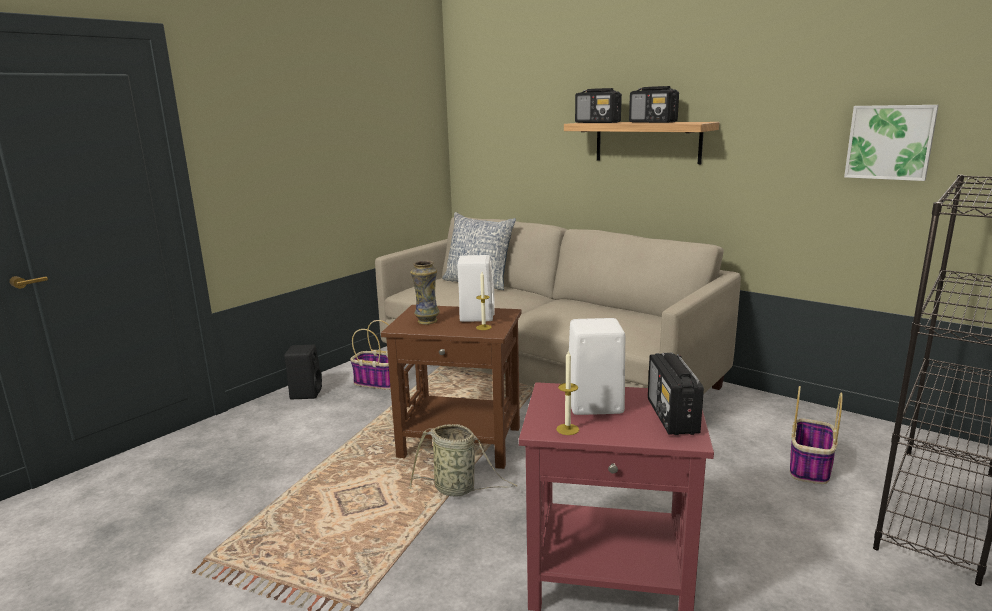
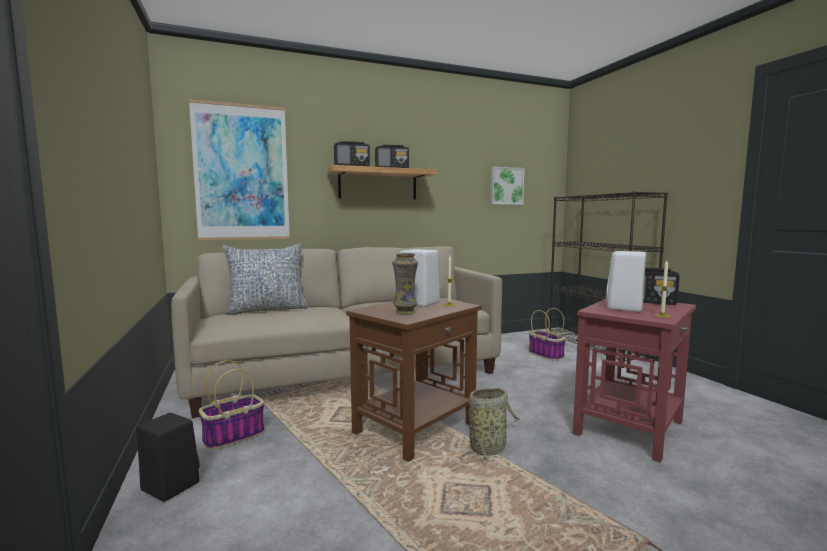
camera: 60 degrees left, 10 degrees down
(506, 131) = (242, 173): none -> picture

